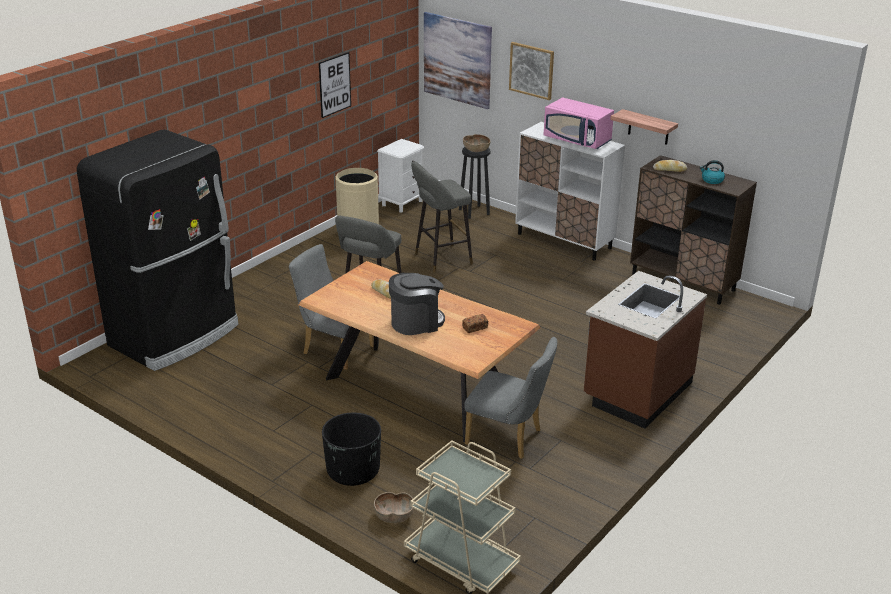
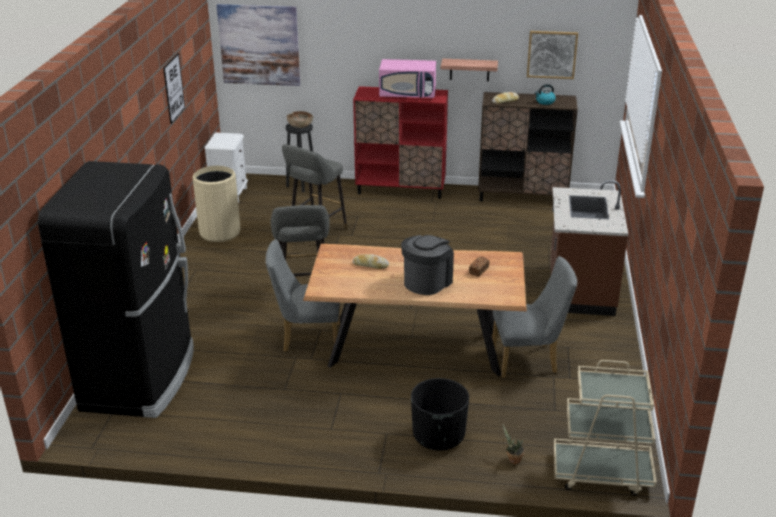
camera: 30 degrees left, 0 degrees up
(394, 517) = (512, 459): brown bowl -> potted plant
(531, 70) = (344, 40): picture -> picture (552, 54)
(564, 241) = (401, 189): white cabinet -> red cabinet

